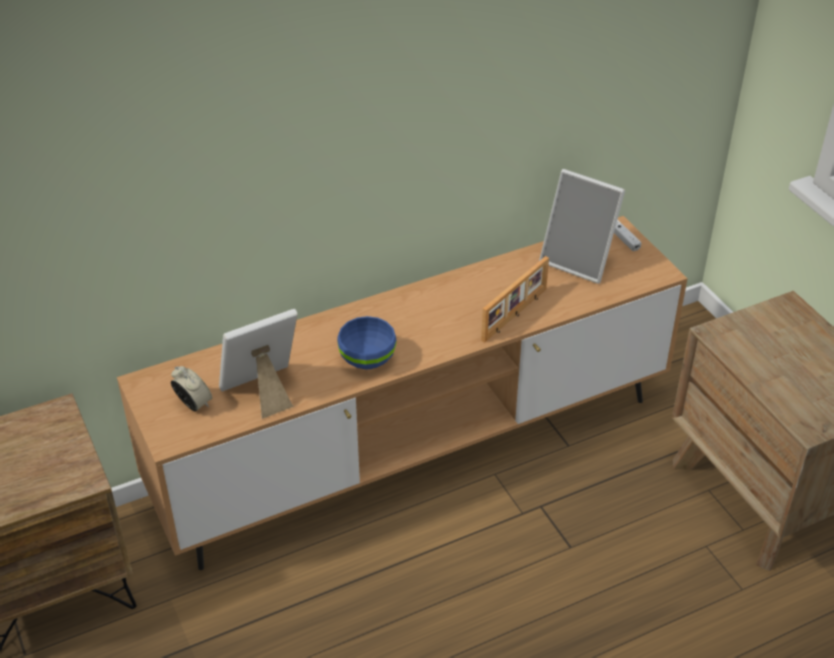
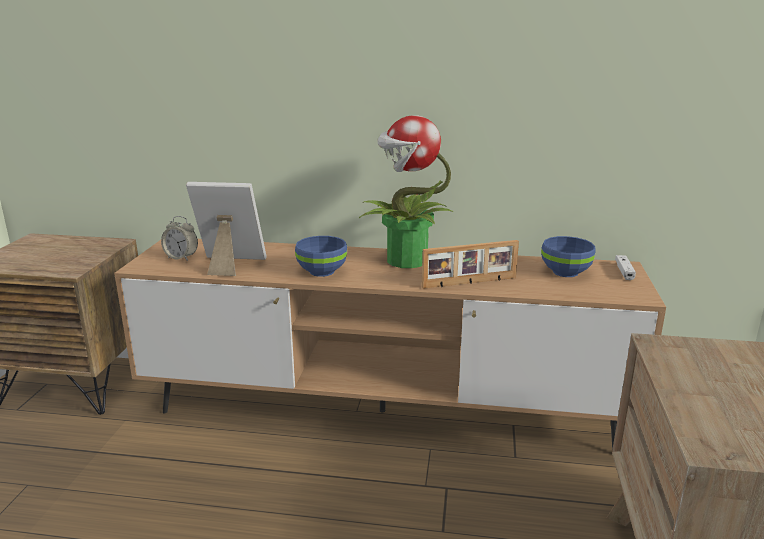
camera: 35 degrees right, 20 degrees down
(193, 404) = (181, 257): alarm clock -> alarm clock turned 120 degrees clockwise
(425, 305) = (405, 260): none -> potted plant
(579, 261) = (566, 272): picture frame -> blue bowl

